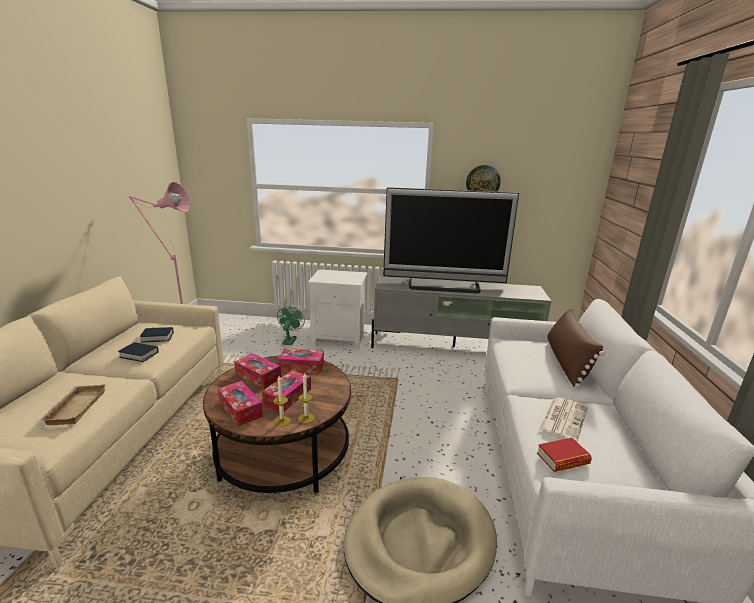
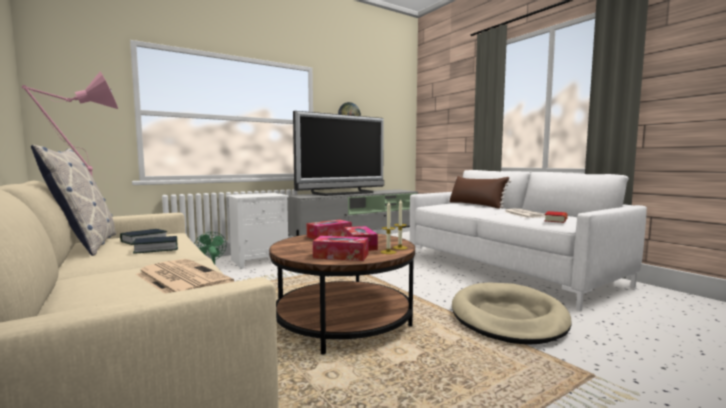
camera: 40 degrees left, 15 degrees down
(75, 407) = (181, 279): beige tray -> newspaper
(127, 332) = (85, 246): none -> pillow
(258, 376) = (307, 245): tissue box -> none

